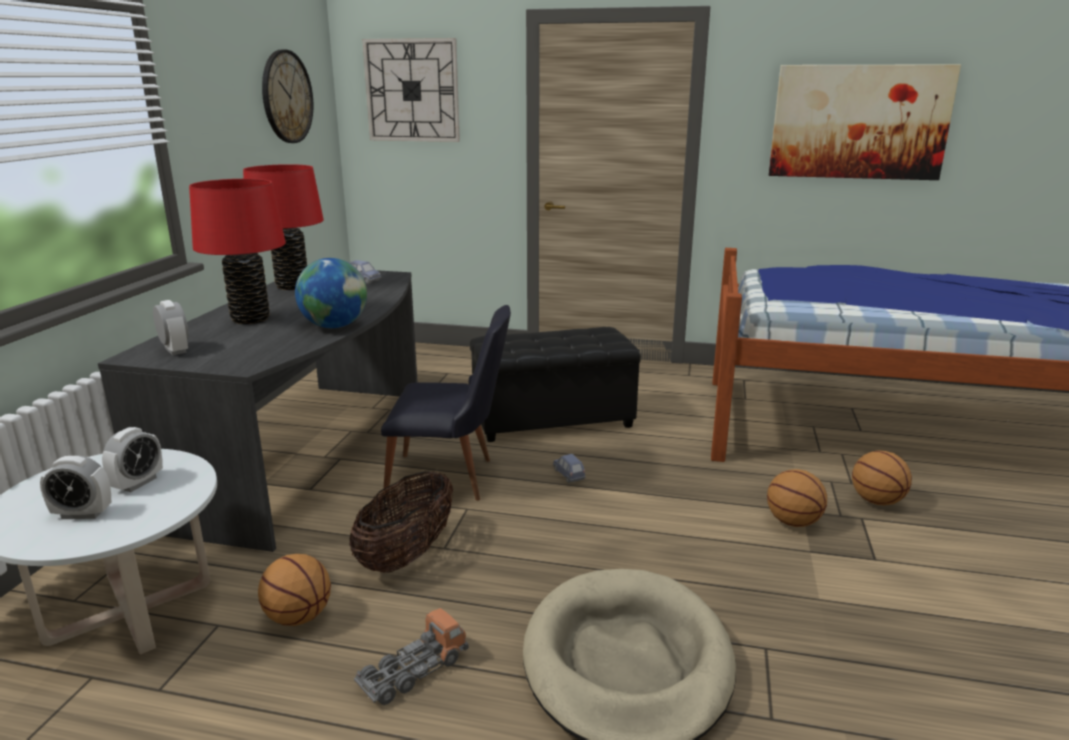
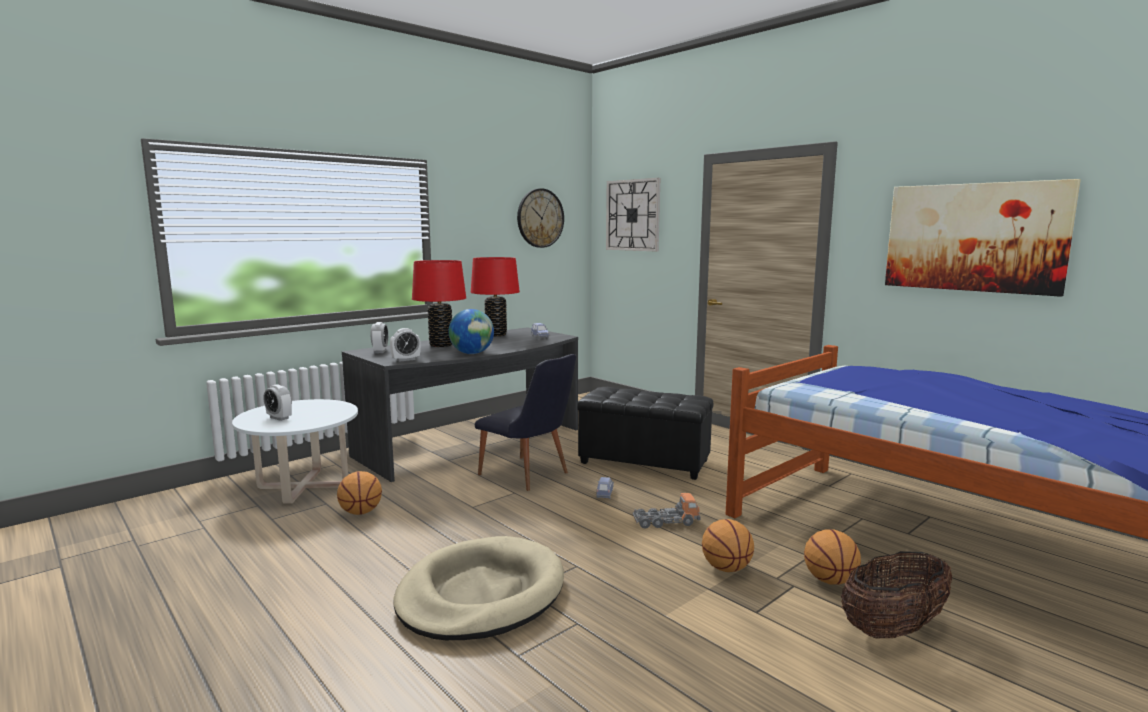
camera: 35 degrees right, 10 degrees down
(138, 483) = (316, 412): alarm clock -> alarm clock (406, 359)
(407, 554) = (449, 503): basket -> basket (893, 628)
(413, 671) = (374, 553): toy truck -> toy truck (666, 522)

